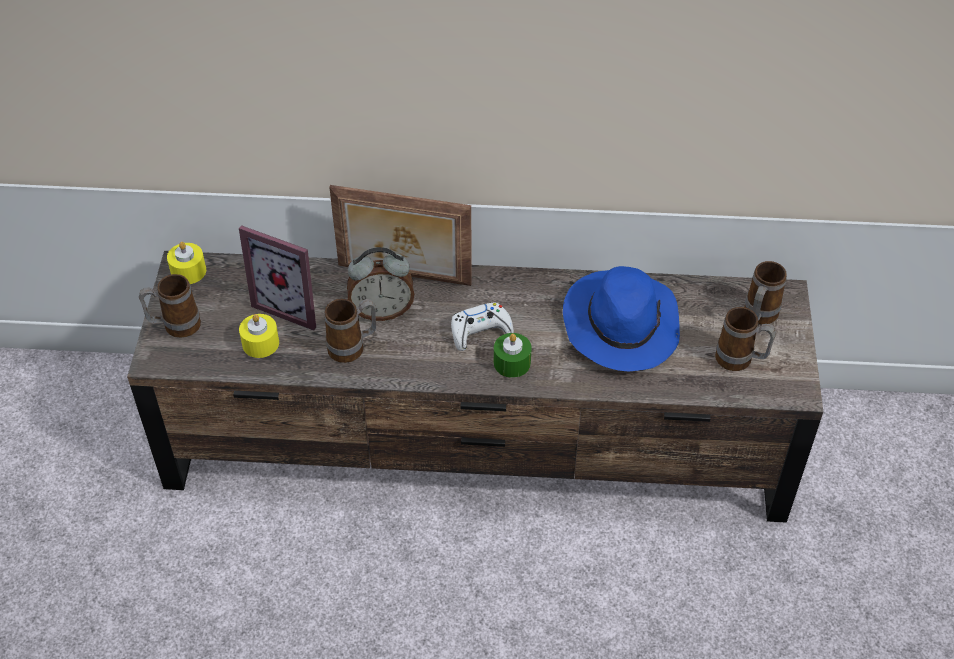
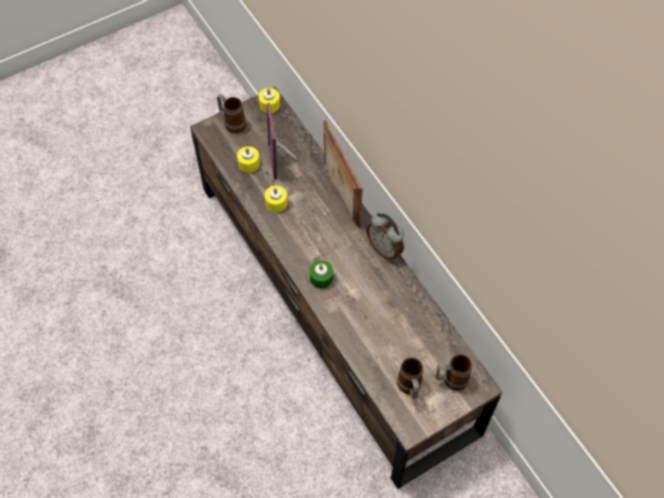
camera: 55 degrees right, 10 degrees up
(353, 347) = (276, 203): mug -> yellow candle
(382, 311) = (309, 200): alarm clock -> alarm clock (385, 248)
(480, 331) = (330, 251): white game controller -> none
(620, 324) = (388, 313): blue hat -> none

